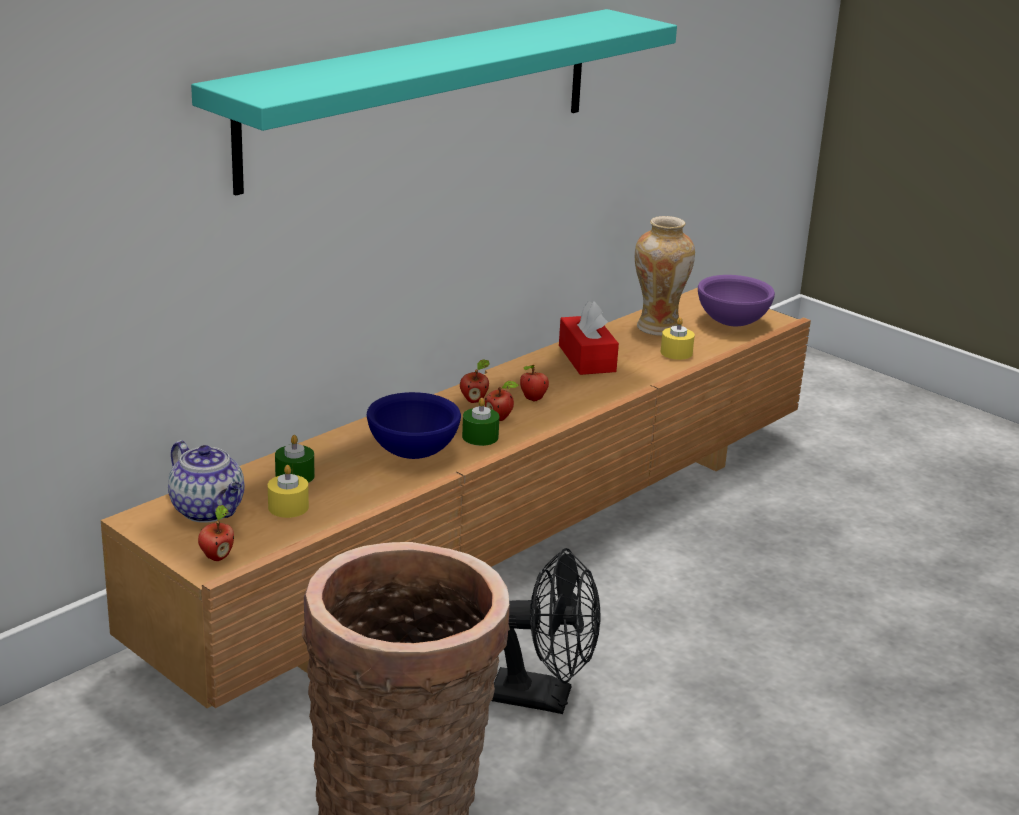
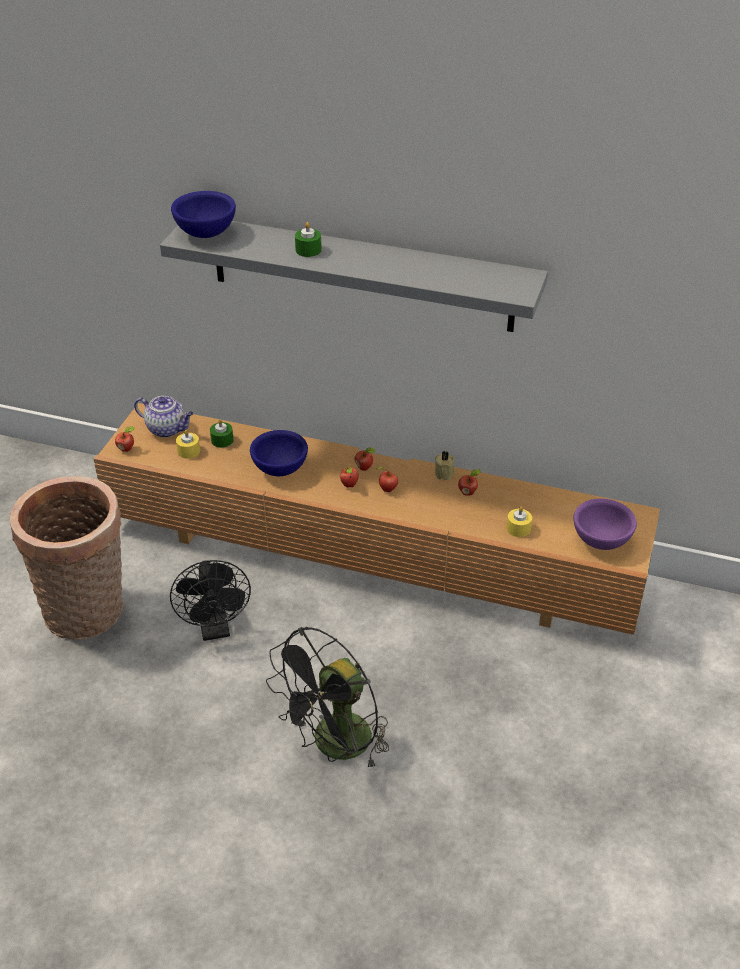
camera: 65 degrees right, 15 degrees up
(209, 511) = (167, 429): teapot -> teapot turned 90 degrees counterclockwise
(276, 85) = (206, 233): none -> blue bowl
(423, 95) = (361, 273): turquoise shelf -> grey shelf
(480, 437) = (319, 486): green candle -> green candle (308, 250)
(537, 360) = (445, 473): none -> beige candle
(587, 358) = (468, 492): red tissue box -> apple
(658, 327) = (553, 508): vase -> none
(832, 662) = (334, 747): none -> black fan

